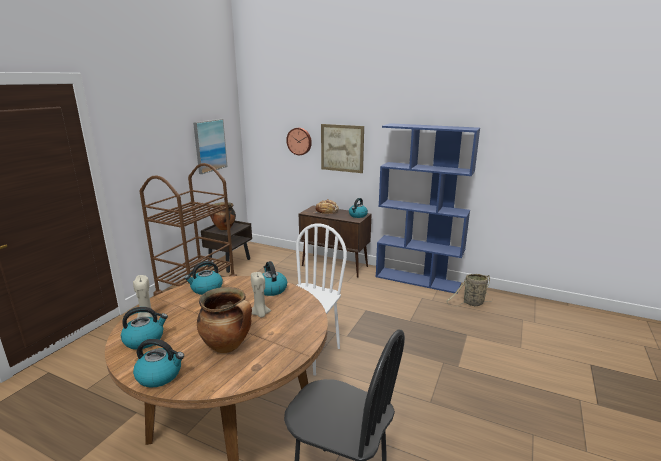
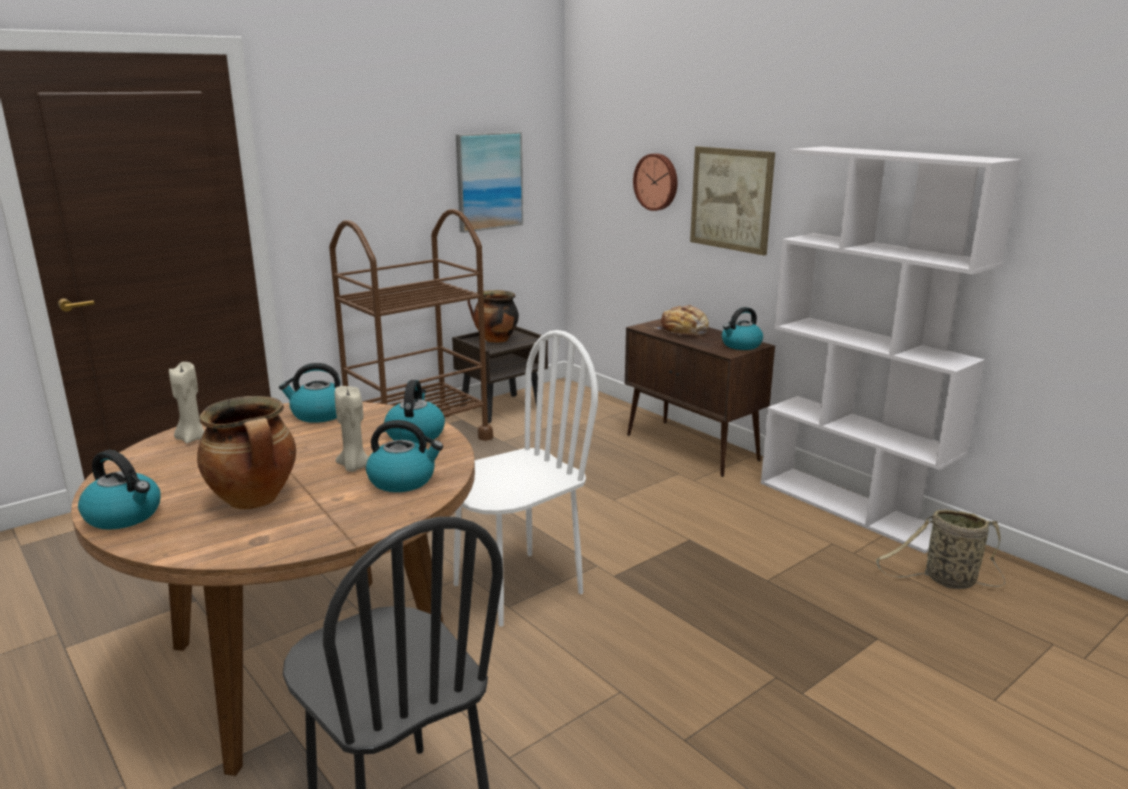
camera: 25 degrees right, 0 degrees up
(144, 340) = (158, 465): kettle -> kettle (403, 480)
(418, 280) = (852, 507): blue bookcase -> white bookcase

